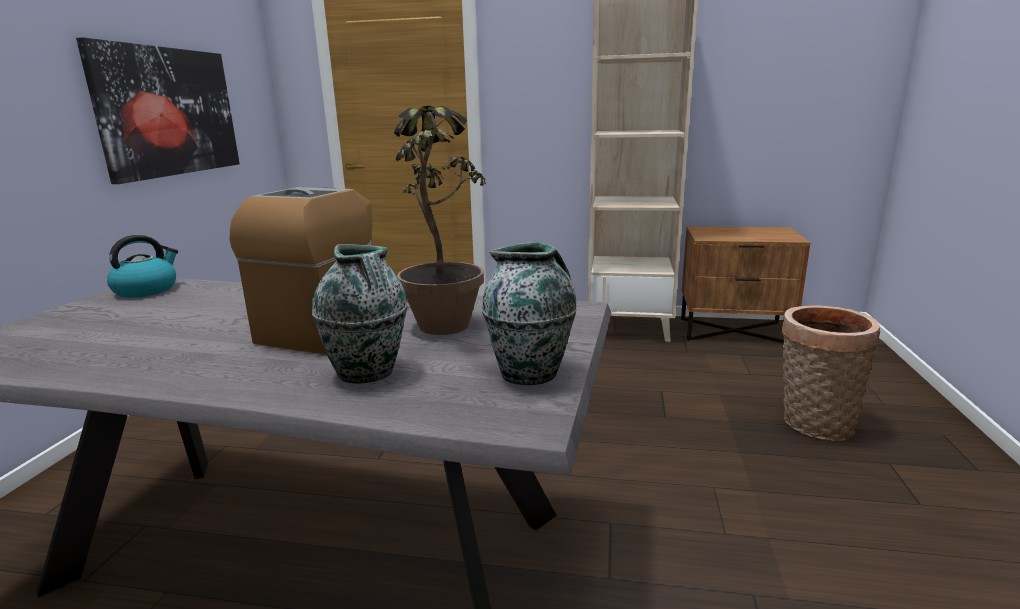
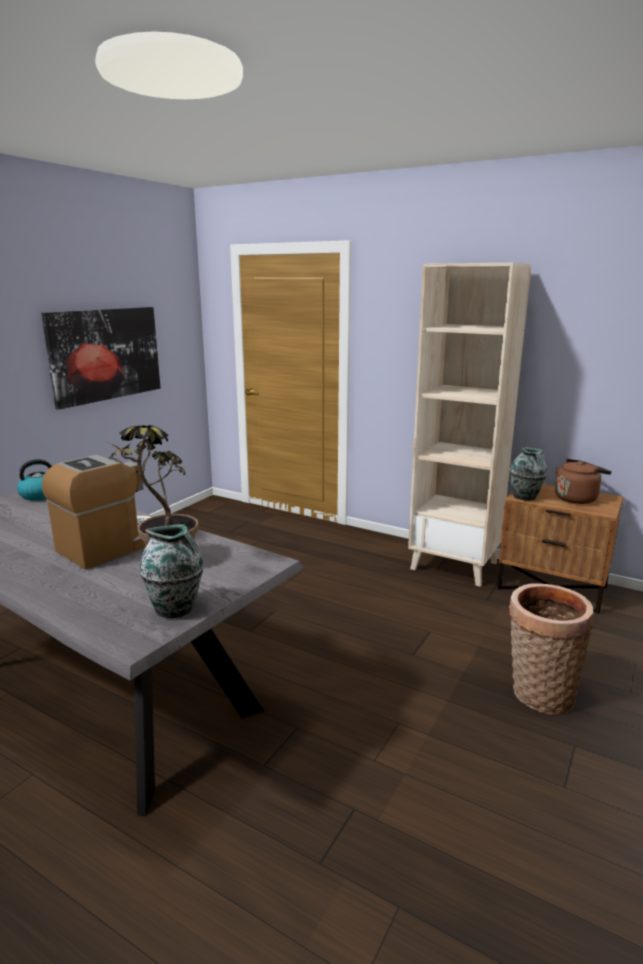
camera: 20 degrees right, 0 degrees up
(367, 373) = (91, 587): vase -> vase (525, 497)
(756, 233) = (577, 498): none -> brown kettle

